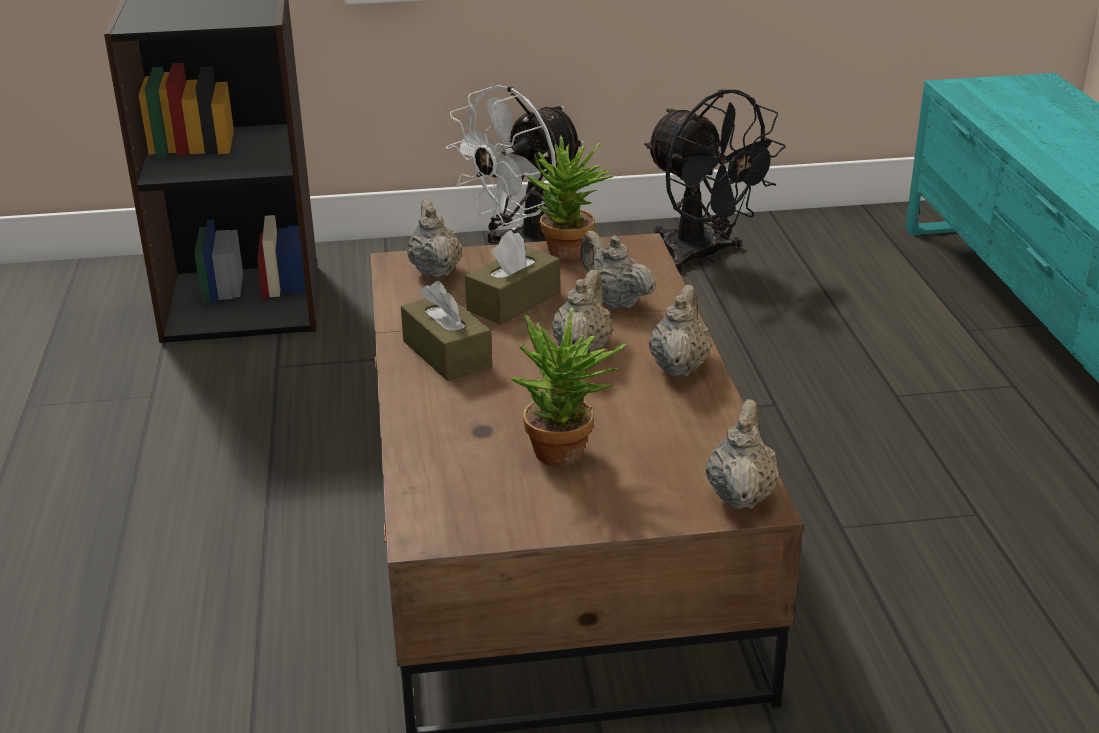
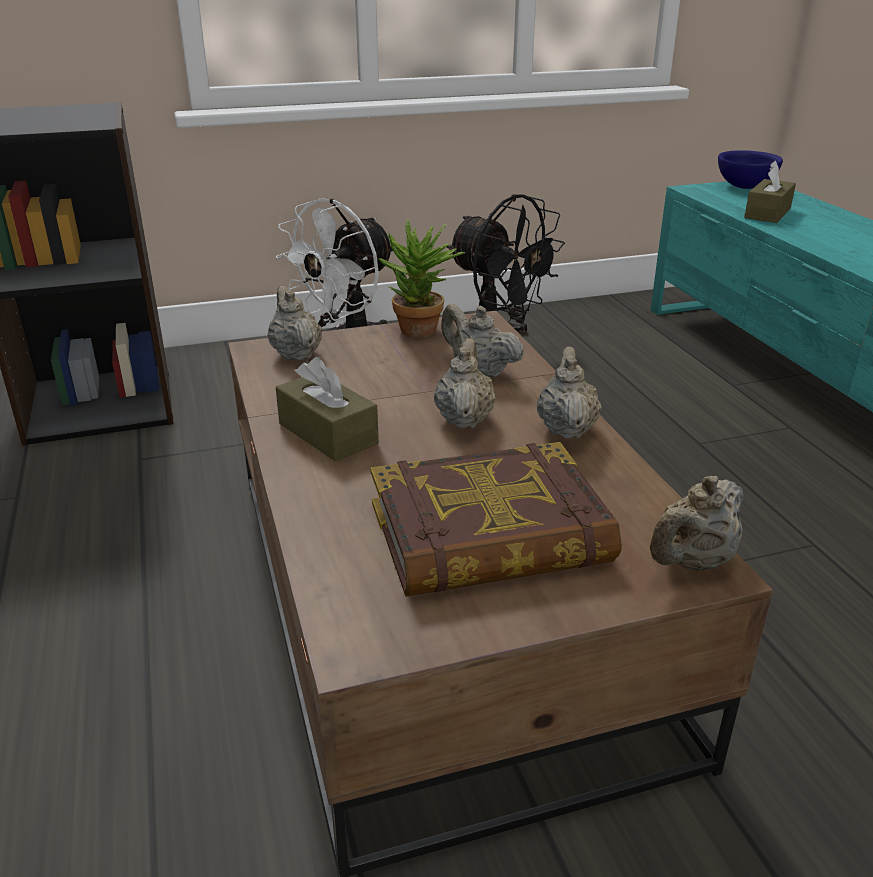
camera: 10 degrees left, 0 degrees up
(514, 302) = (381, 378): brown tissue box -> brown tissue box (767, 213)
(567, 457) = (489, 535): potted plant -> book
(740, 494) = (692, 562): beige teapot -> beige teapot turned 135 degrees counterclockwise
(1024, 86) = (746, 187): none -> blue bowl

